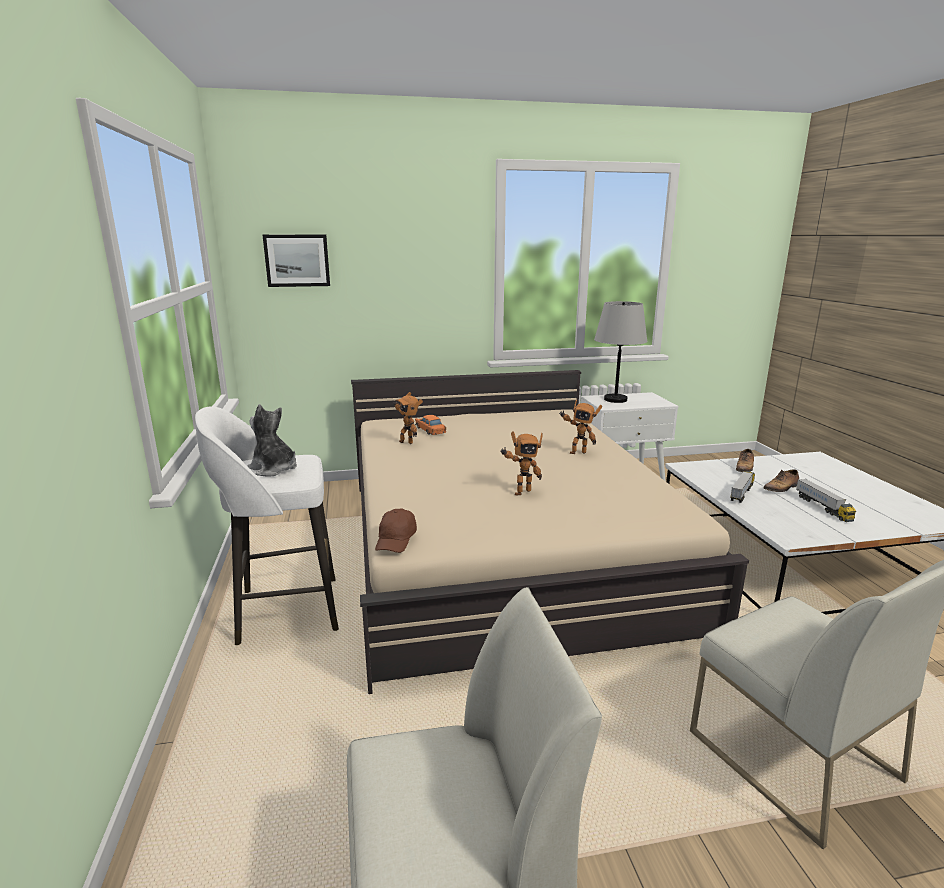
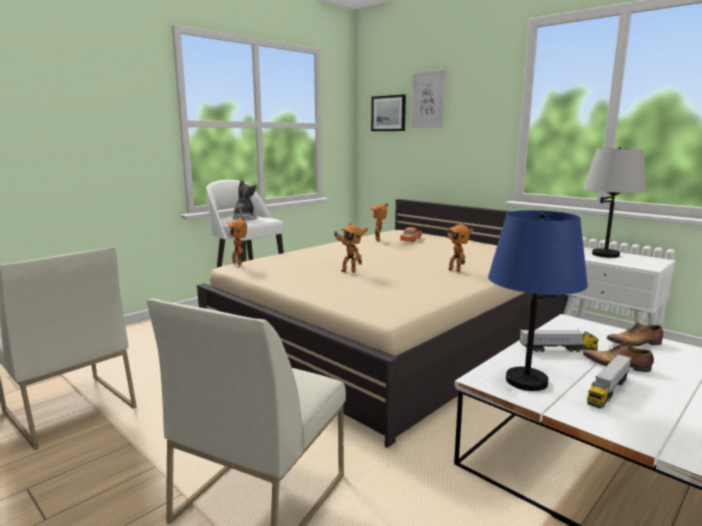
camera: 55 degrees right, 5 degrees down
(365, 243) = (428, 99): none -> picture
(396, 540) = (238, 263): brown cap -> toy robot
(798, 525) = (526, 381): none -> blue table lamp

